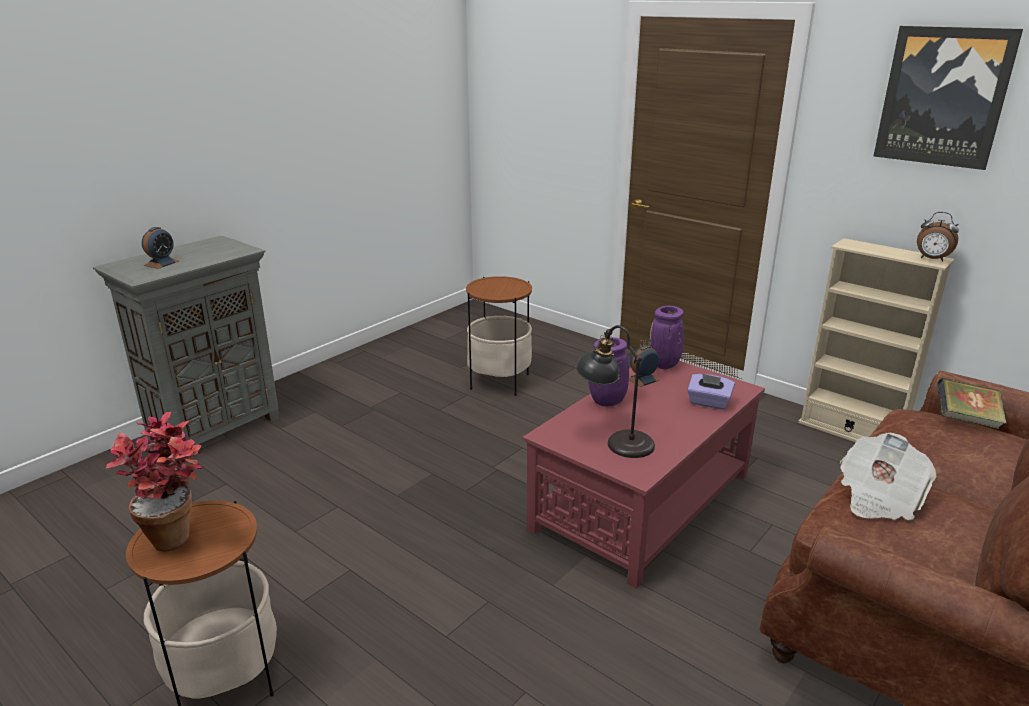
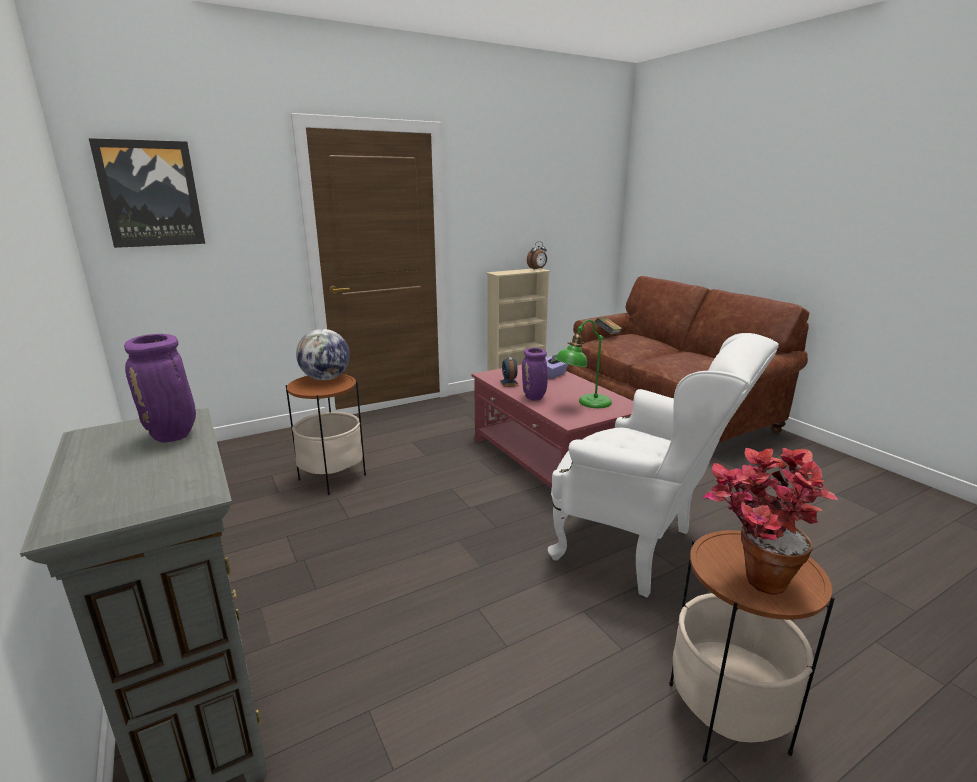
camera: 70 degrees left, 5 degrees down
(161, 263) = (153, 472): alarm clock -> none
(469, 601) = (639, 549): none -> white armchair
(511, 285) = (326, 378): none -> globe
(613, 437) = (583, 404): grey table lamp -> green table lamp
(664, 365) = (494, 374): purple vase -> purple vase (174, 436)
(878, 497) = (675, 362): newspaper -> none
(943, 97) = (516, 179): picture -> picture (150, 194)

